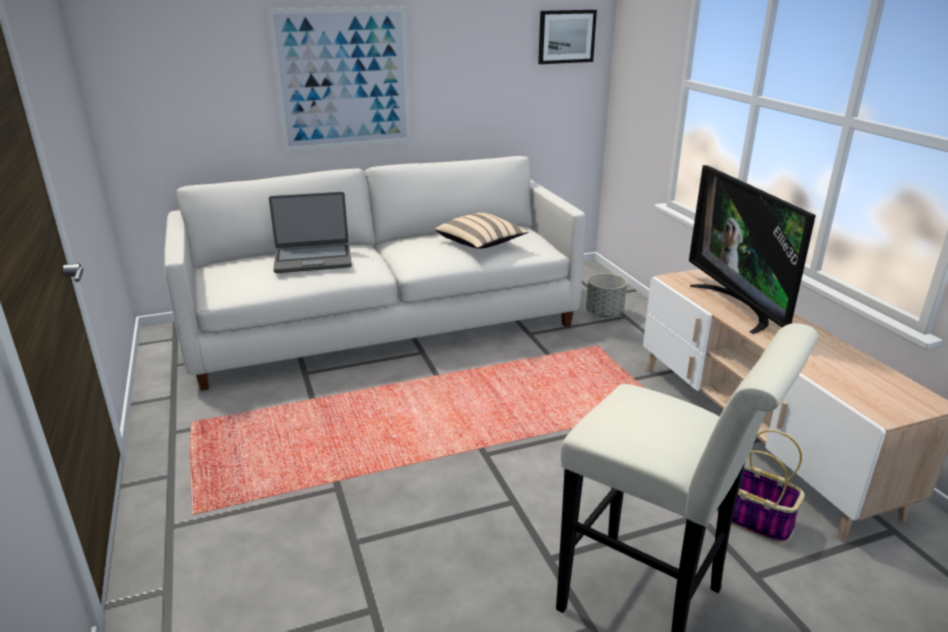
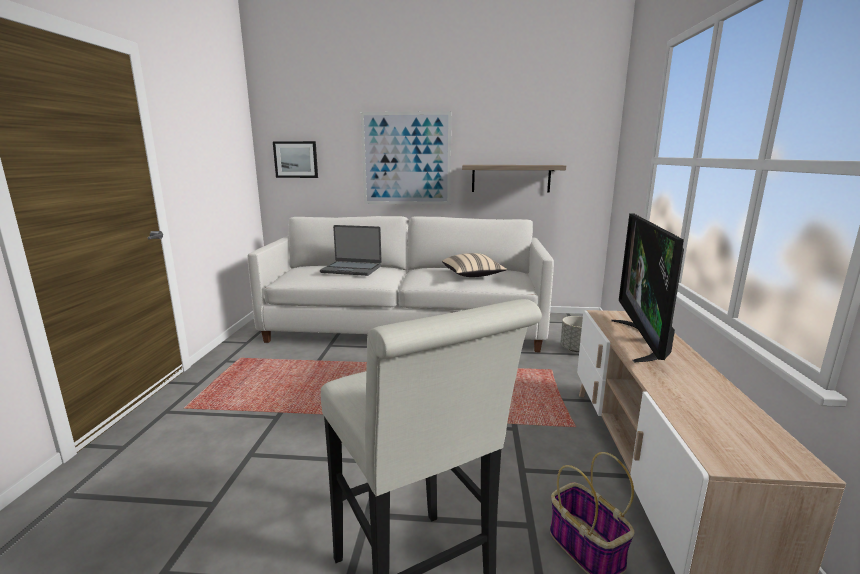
camera: 25 degrees right, 10 degrees down
(488, 98) = (511, 178): none -> shelf
(566, 36) = (576, 135): picture -> picture (296, 159)

